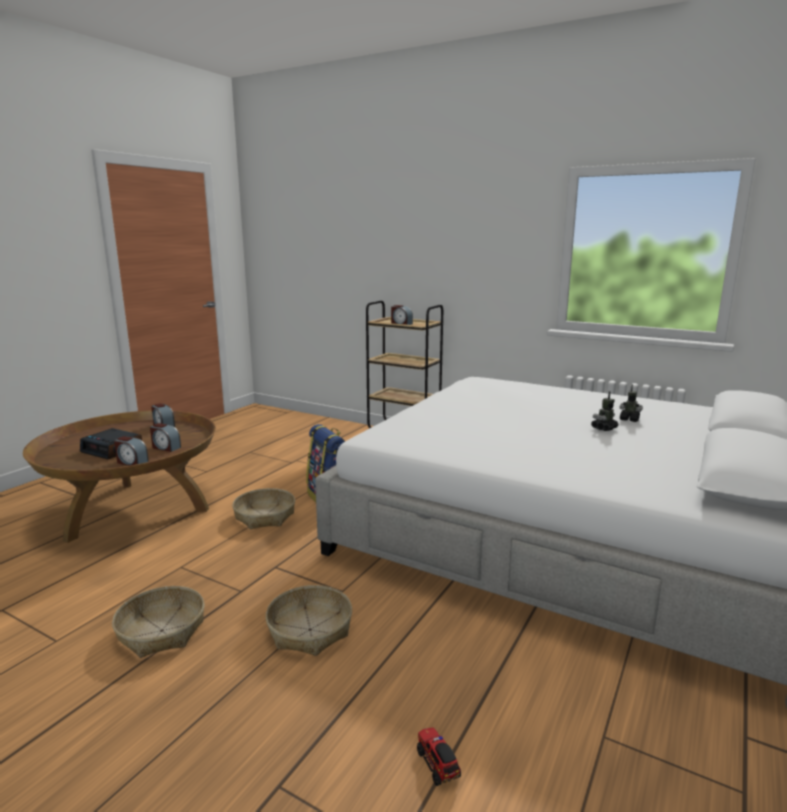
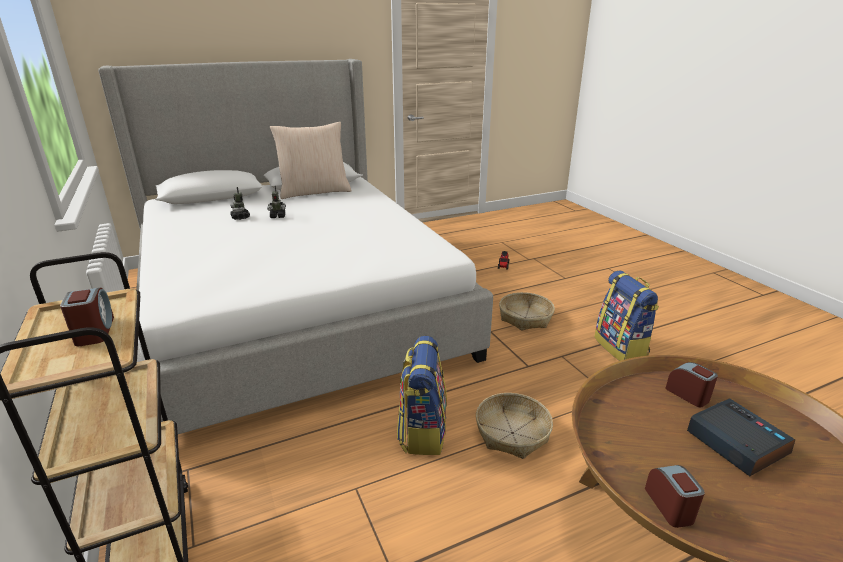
camera: 145 degrees left, 10 degrees up
(161, 631) = (621, 348): basket -> backpack
(165, 447) = (648, 415): alarm clock -> none
(694, 469) = (314, 192): none -> beige pillow

